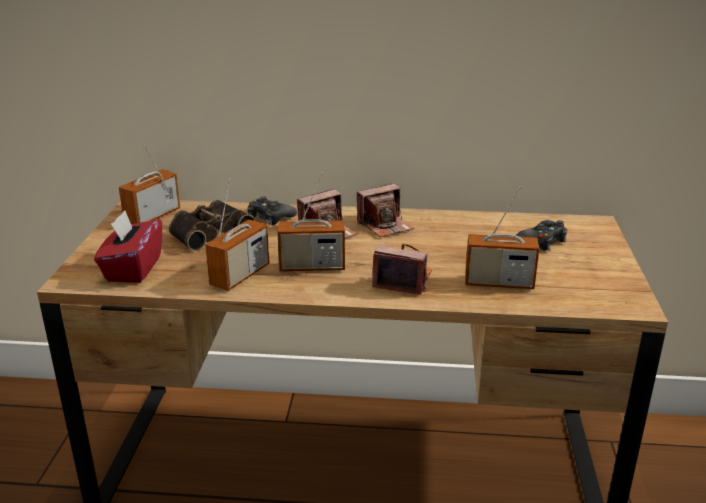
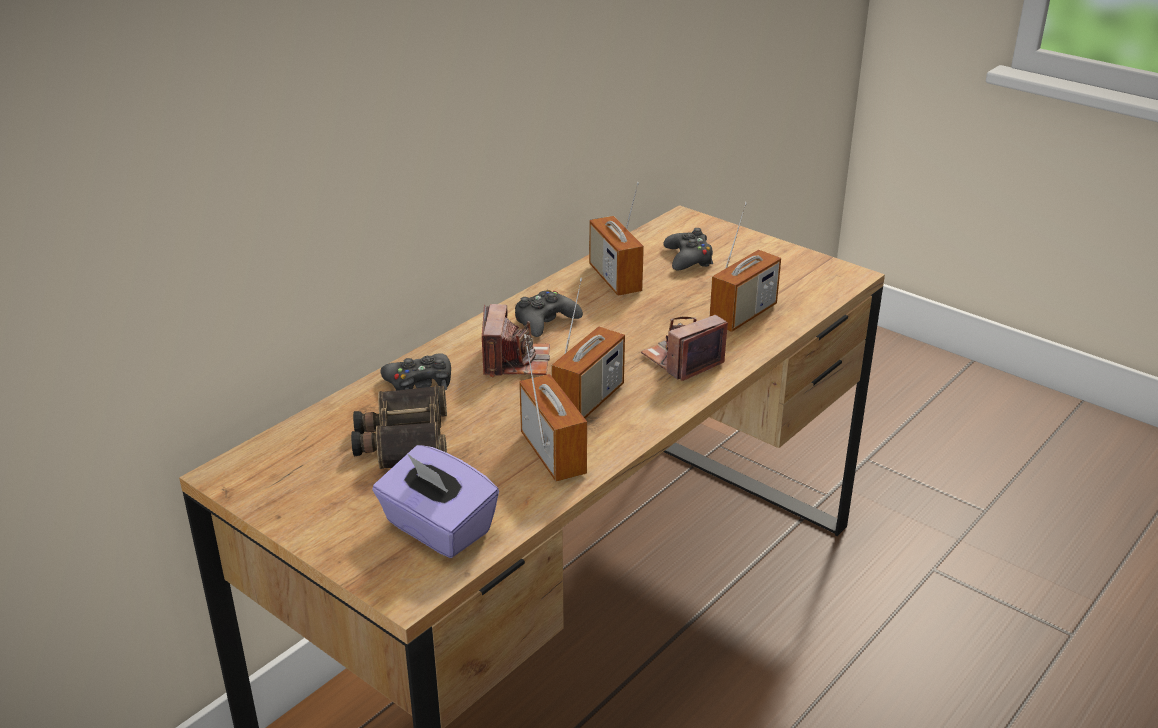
camera: 55 degrees left, 5 degrees up
(133, 269) = (437, 529): red tissue box -> purple tissue box
(152, 216) = (289, 469): radio -> radio (615, 279)
(385, 226) = (545, 321): camera -> black game controller

